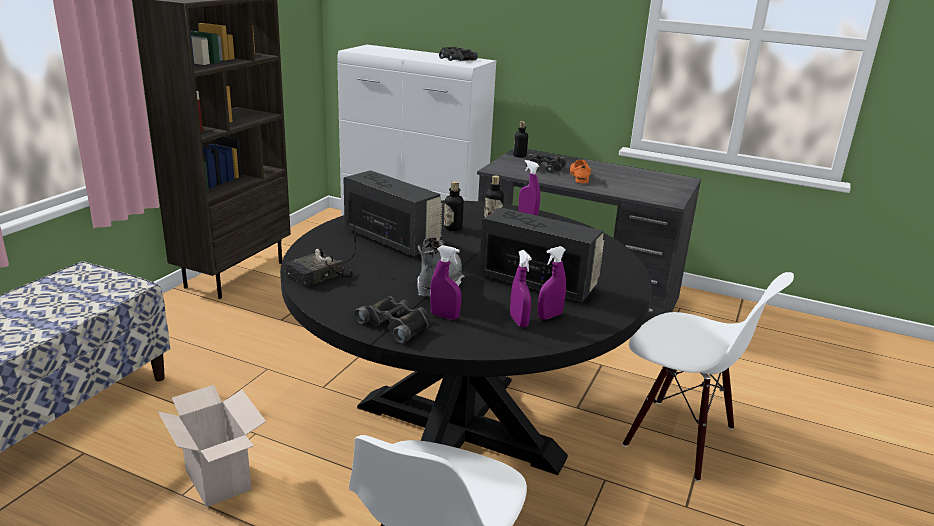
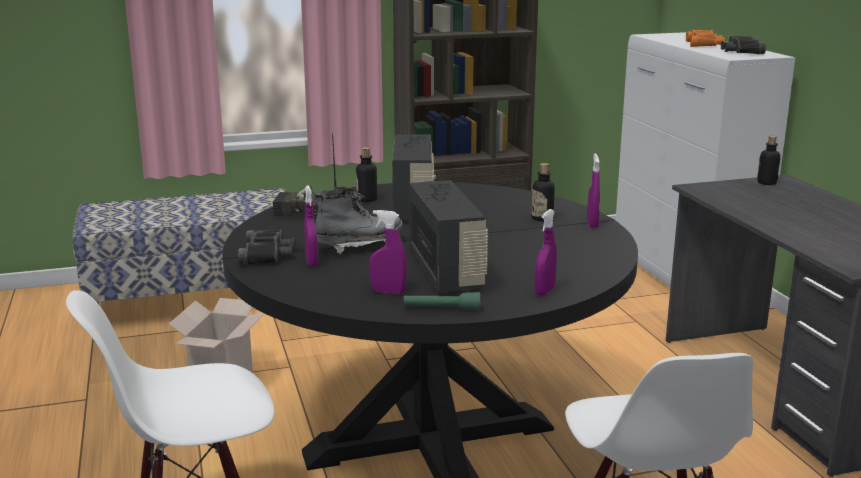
camera: 50 degrees right, 5 degrees down
(415, 55) = (704, 44): none -> orange binoculars
(453, 228) = (488, 213): bottle -> bottle (367, 199)
(519, 322) = (353, 285): purple spray bottle -> purple spray bottle (544, 291)
(544, 168) = (766, 199): black binoculars -> none
(579, 176) = (791, 216): orange shoe -> none
(606, 313) = (441, 309): none -> green flashlight

